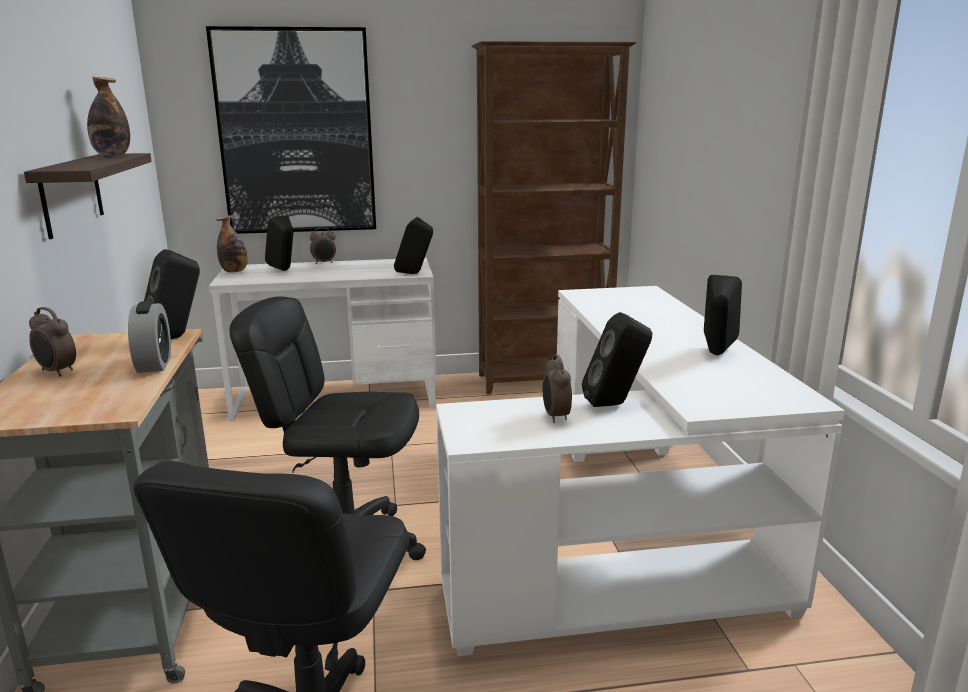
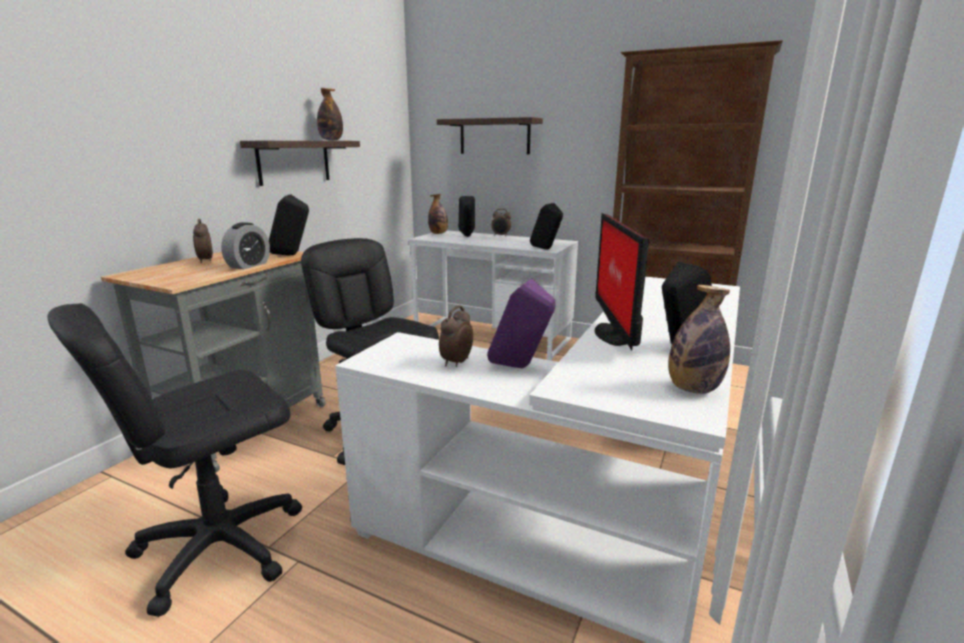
camera: 35 degrees right, 0 degrees up
(296, 133) = (494, 136): picture -> shelf
(615, 404) = (520, 367): black speaker -> purple speaker
(648, 352) = (615, 333): none -> monitor
(775, 383) = (693, 389): none -> bottle

